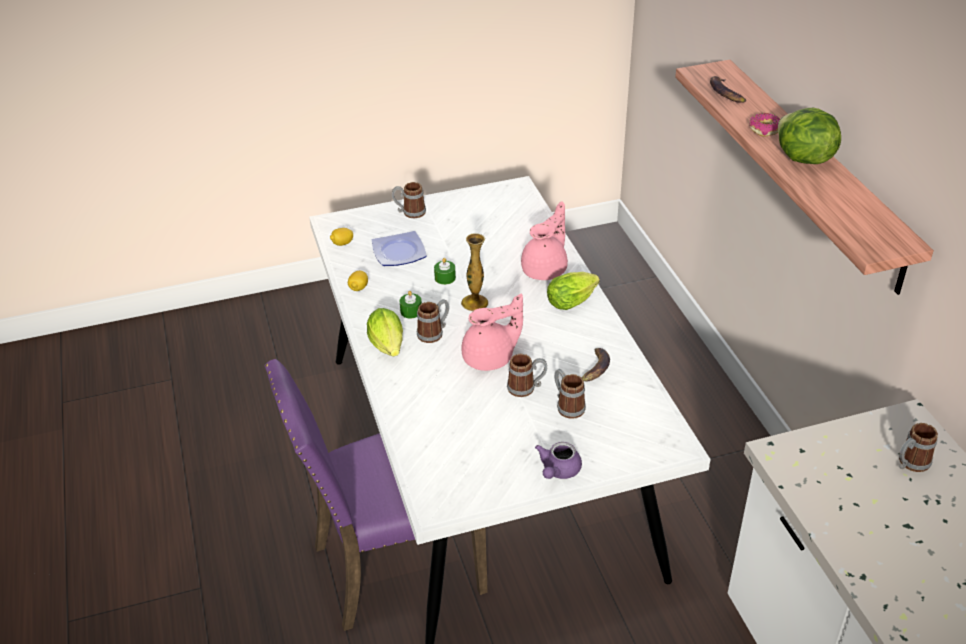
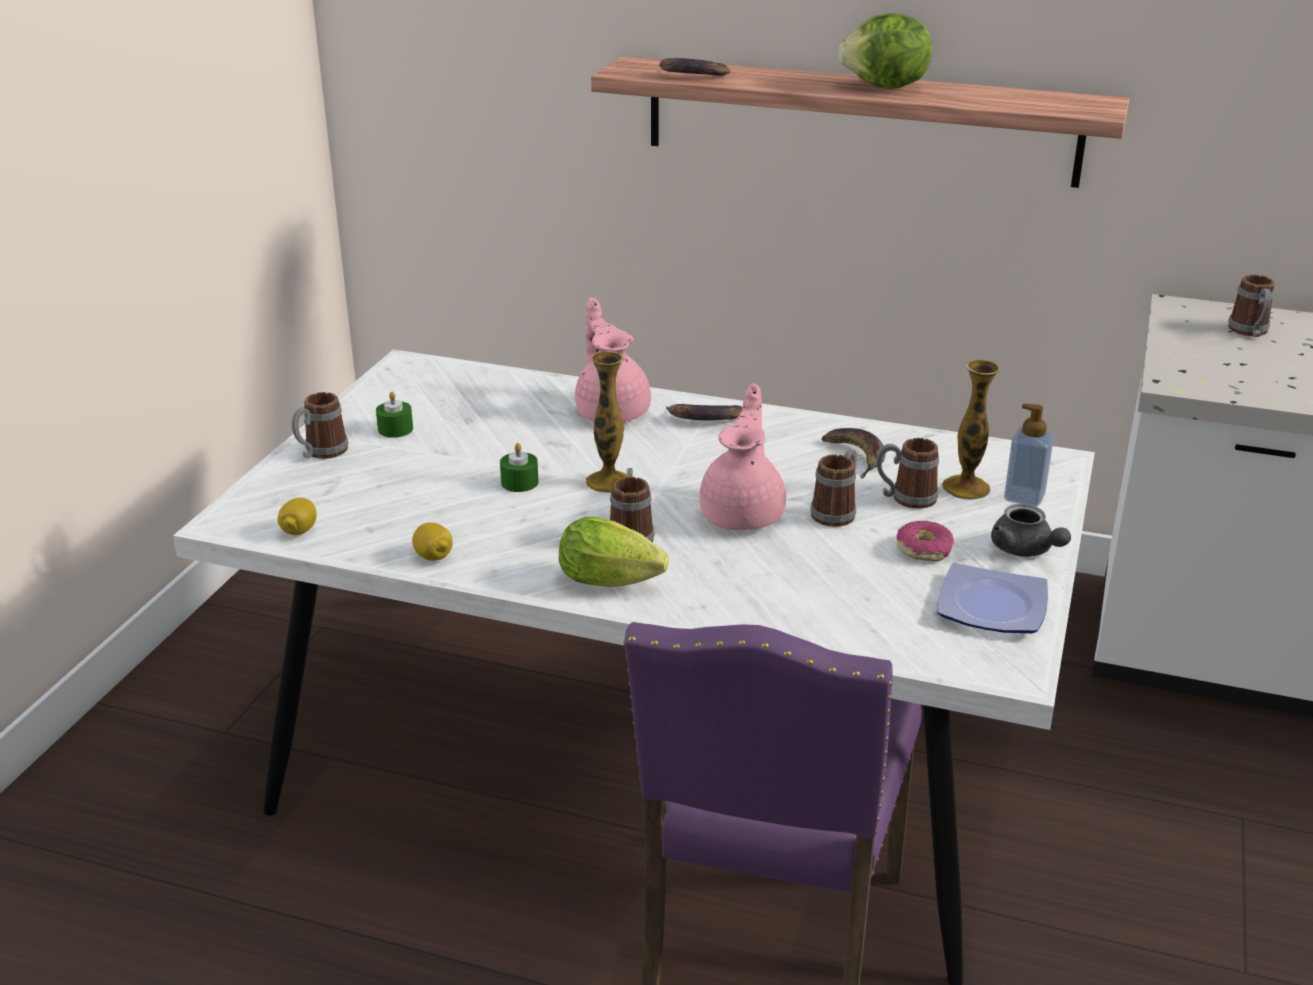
camera: 55 degrees left, 10 degrees down
(398, 253) = (403, 496): plate -> plate (993, 608)
(411, 311) = (555, 534): green candle -> green candle (395, 429)
(558, 471) = (1025, 550): purple teapot -> grey teapot
(573, 301) = (704, 418): lettuce -> banana
(604, 423) = (965, 487): none -> vase
(619, 449) = (1024, 497): none -> soap dispenser
(765, 129) = (800, 83): donut -> donut (924, 549)

